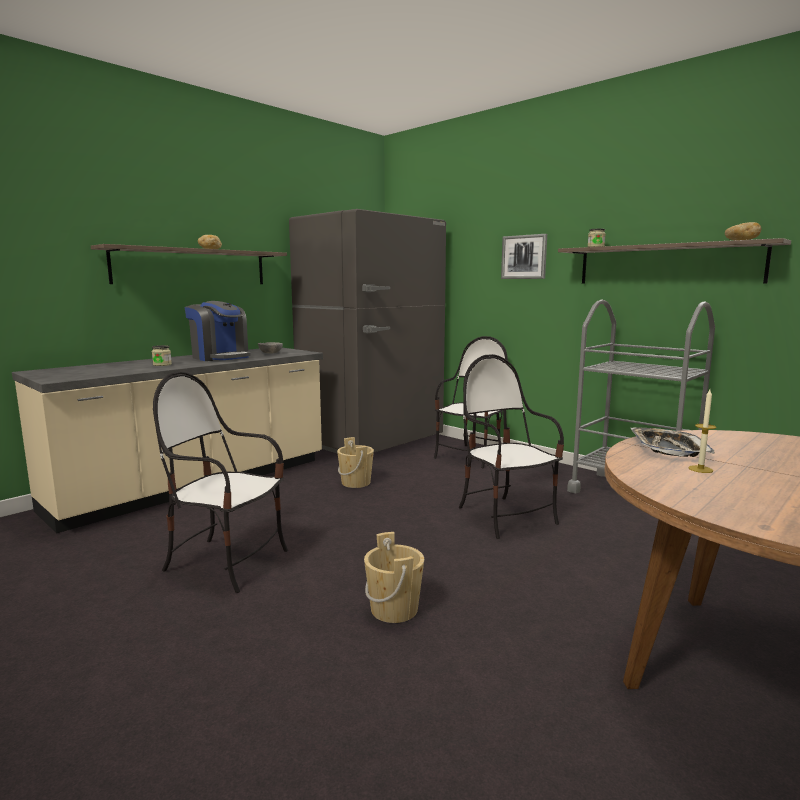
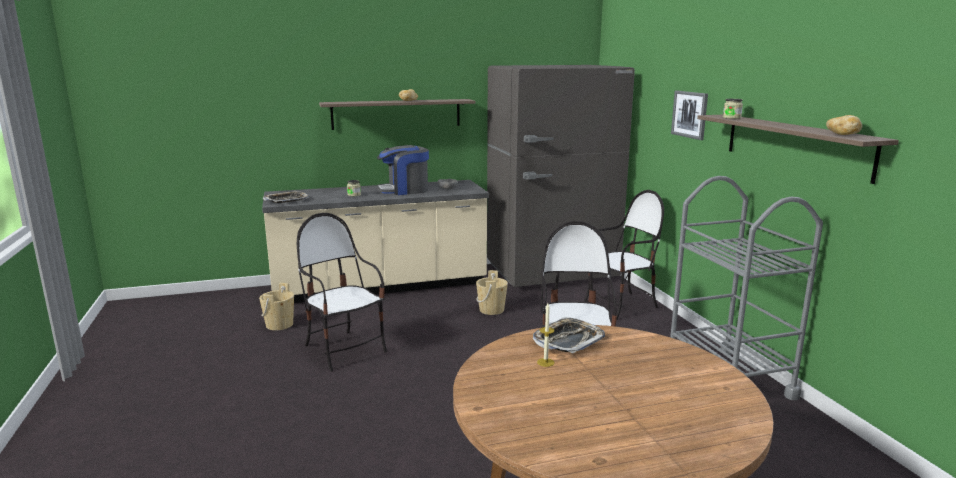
camera: 30 degrees right, 5 degrees up
(69, 375) = (286, 200): none -> tray
(220, 357) = (404, 190): coffee machine -> coffee machine turned 90 degrees clockwise
(394, 609) = (406, 410): beige bucket -> beige bucket (279, 325)

